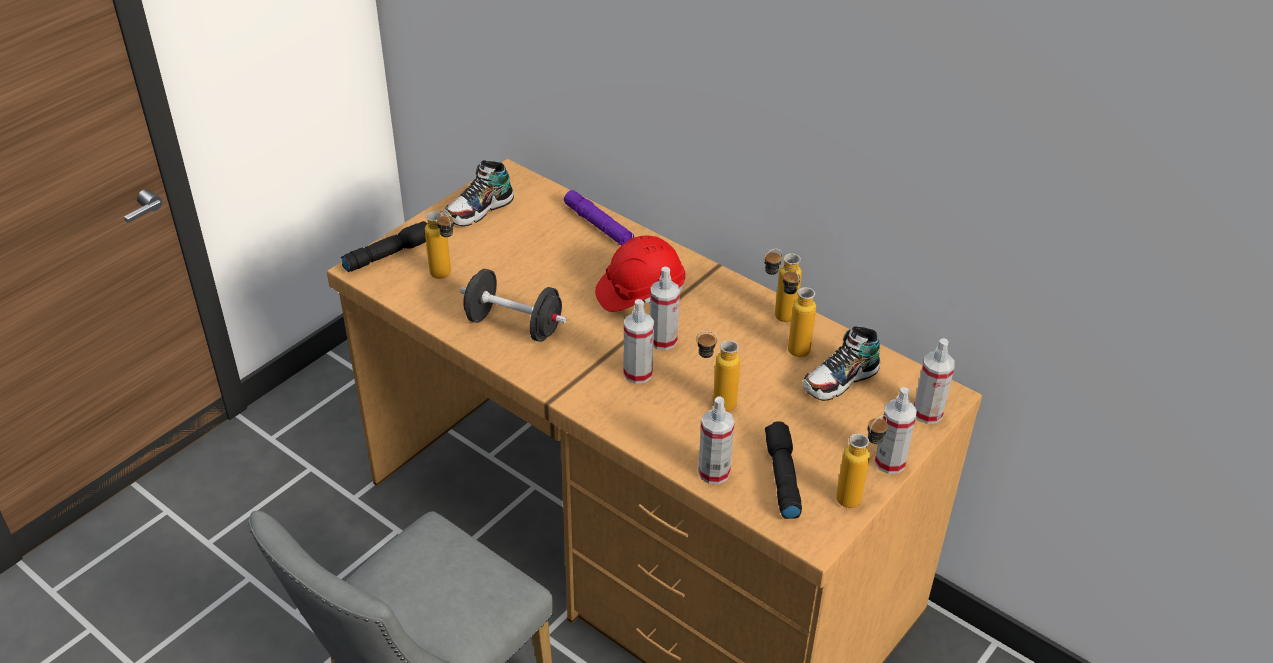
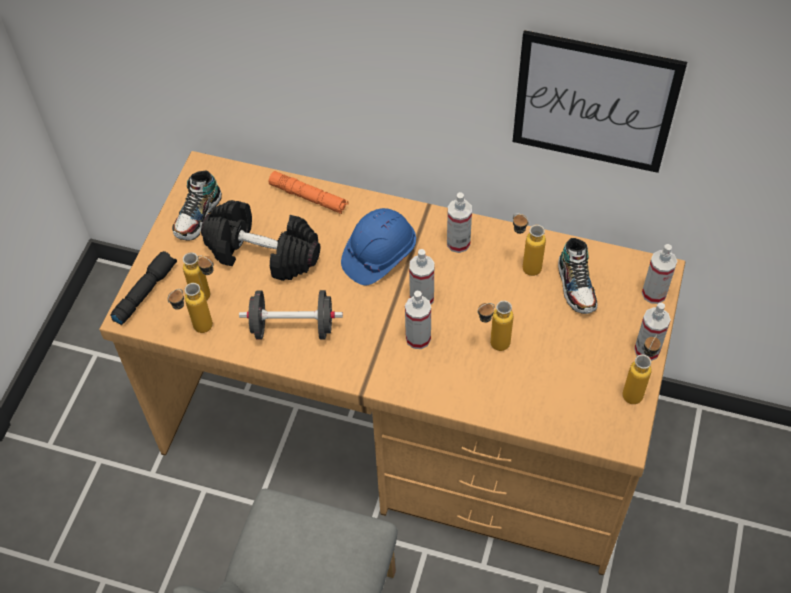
camera: 20 degrees left, 15 degrees up
(522, 257) = (262, 253): none -> black dumbbell
(598, 225) = (308, 197): purple flashlight -> orange flashlight
(640, 291) = (378, 255): red hard hat -> blue hard hat
(714, 472) = (522, 410): spray bottle -> spray bottle (458, 243)
(776, 317) = (499, 242): bottle -> bottle (196, 330)
(781, 476) = (574, 394): black flashlight -> none
(840, 380) = (576, 286): shoe -> shoe turned 45 degrees counterclockwise
(897, 149) = (594, 102): none -> picture

